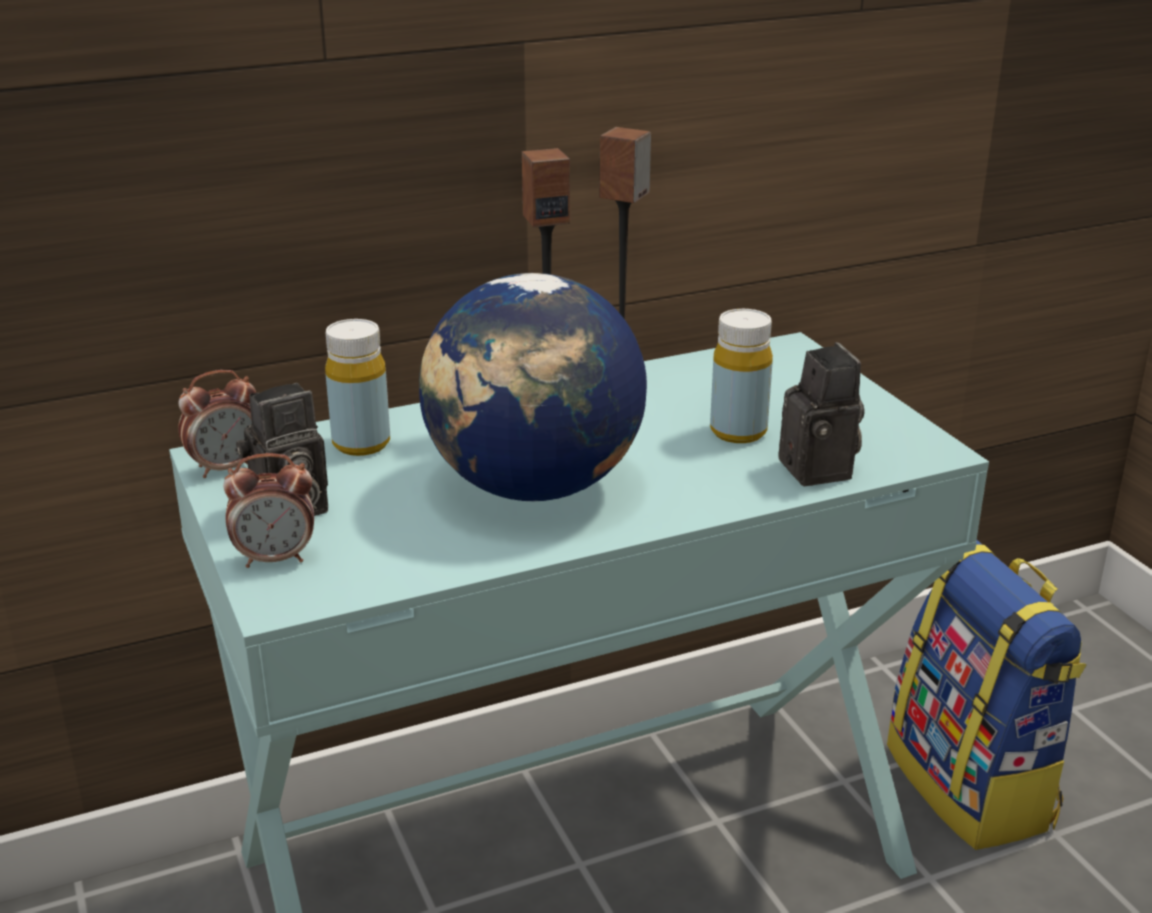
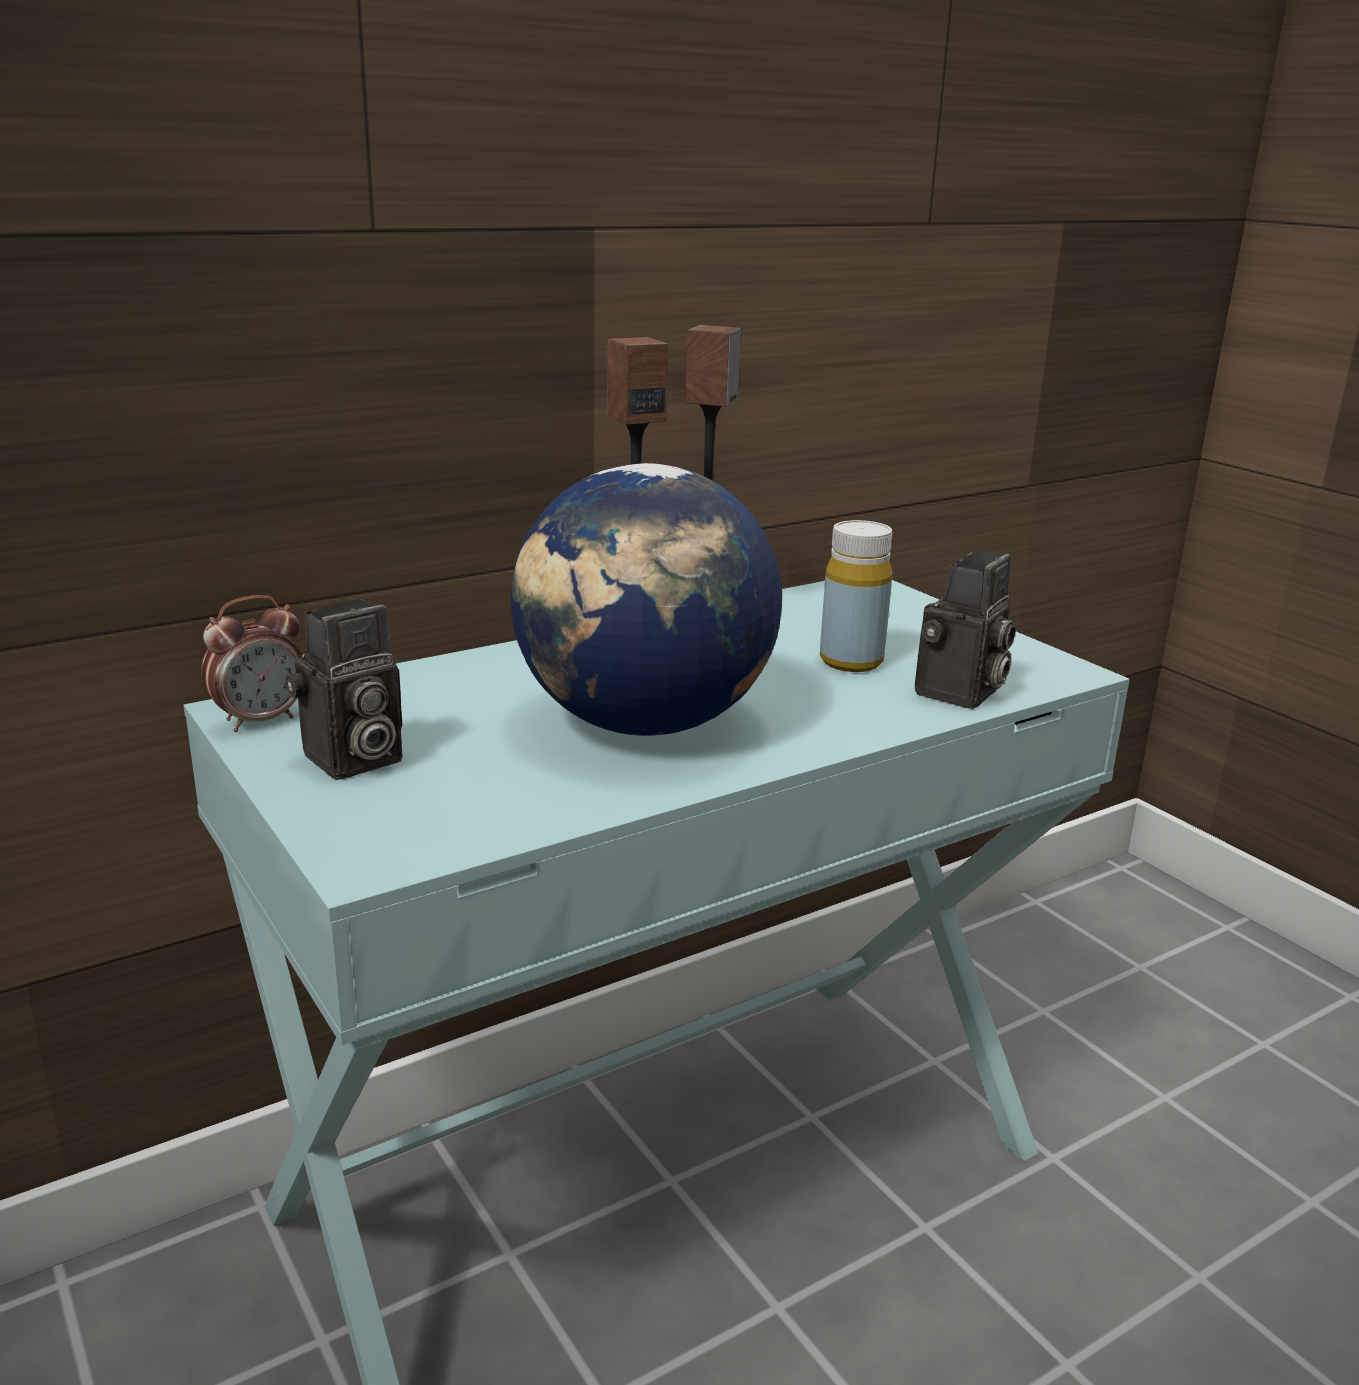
camera: 10 degrees left, 5 degrees down
(275, 559) = (349, 815): alarm clock -> none
(361, 443) = (423, 689): yellow bottle -> none
(821, 471) = (960, 694): camera -> camera turned 60 degrees clockwise
(973, 786) = (1067, 1054): backpack -> none

